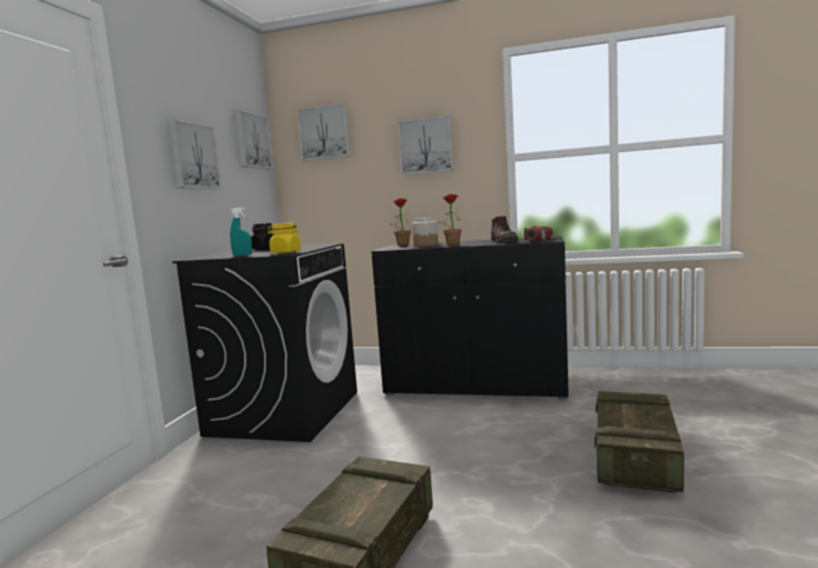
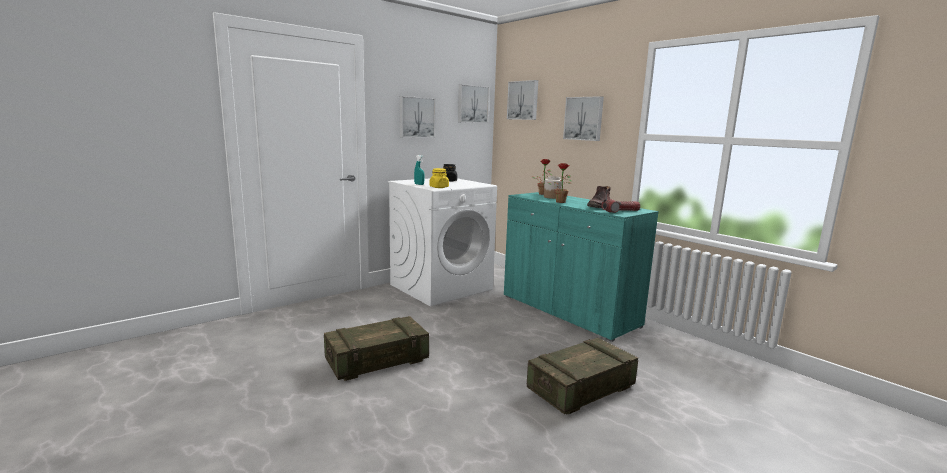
camera: 35 degrees right, 5 degrees up
(285, 412) = (441, 287): black washing machine -> white washing machine
(476, 385) = (568, 311): black cabinet -> turquoise cabinet

